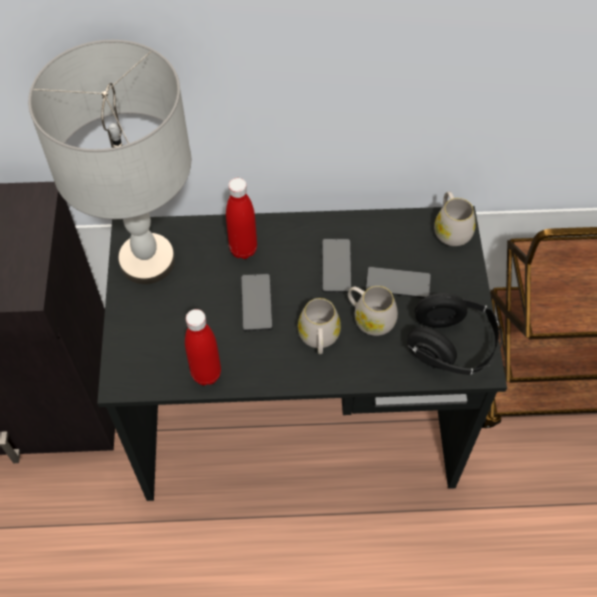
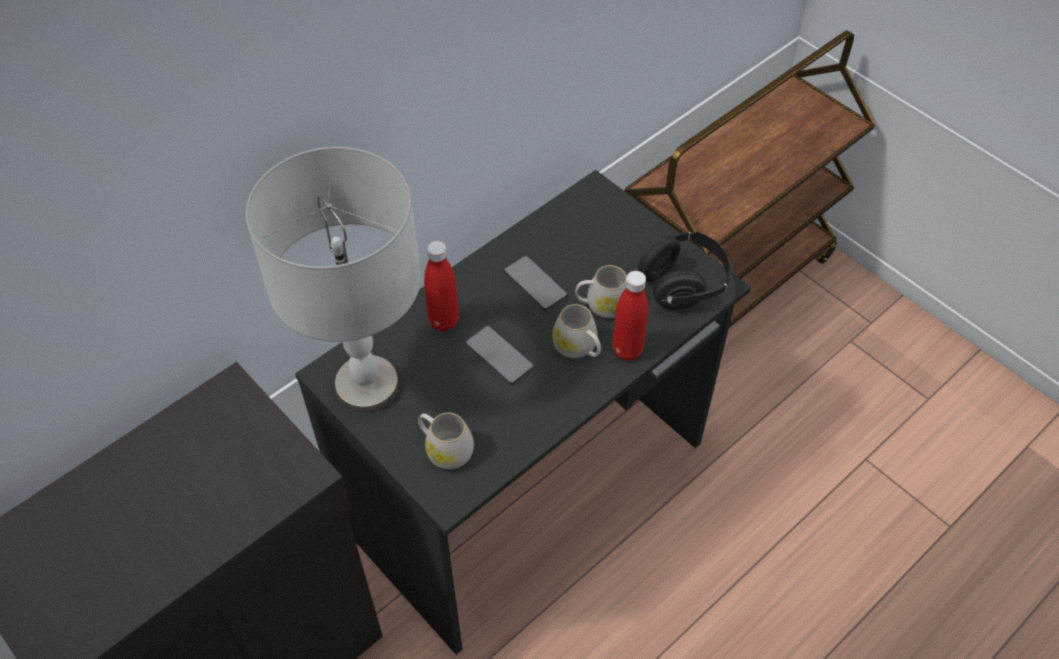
camera: 40 degrees left, 5 degrees down
(206, 374) = (515, 439): red bottle -> red bottle (627, 350)
(398, 283) = (597, 265): phone -> none
(450, 229) = (596, 198): white mug -> white mug (445, 449)

